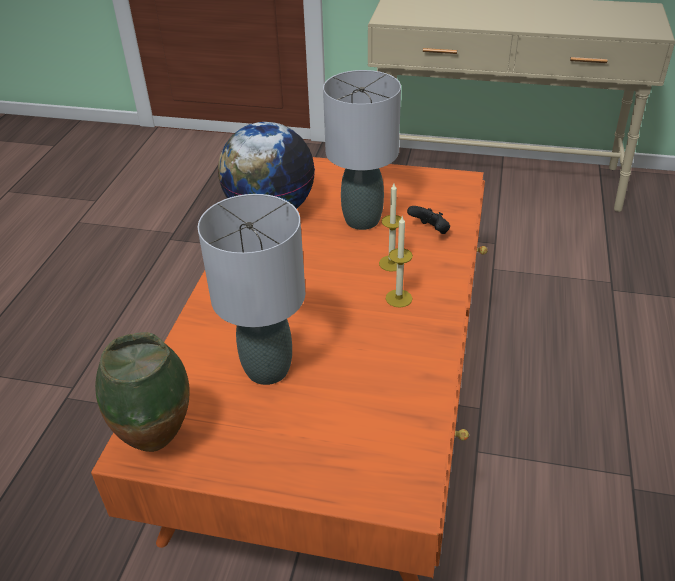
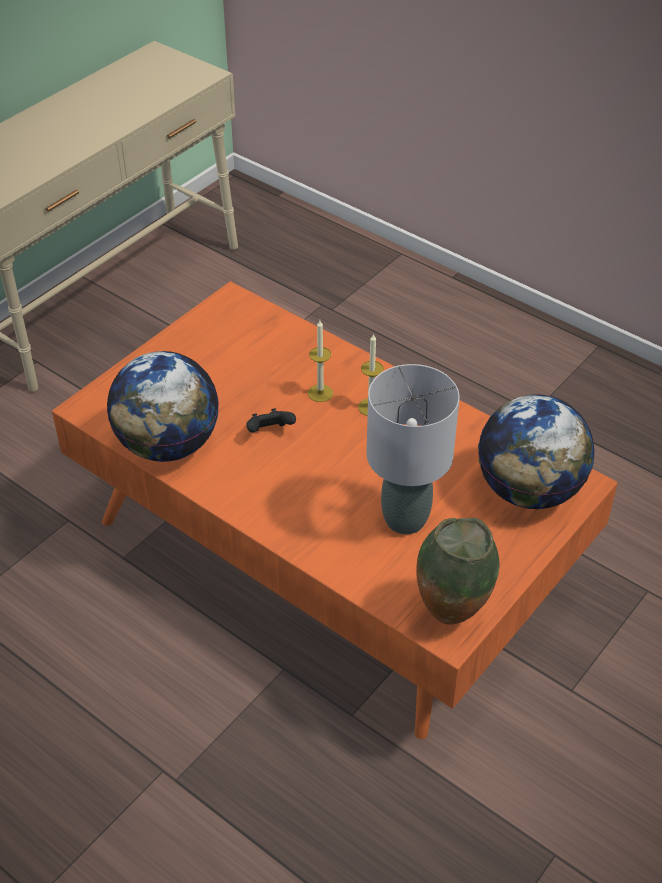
camera: 65 degrees left, 5 degrees up
(361, 220) = (240, 387): grey table lamp -> none
(366, 451) = (528, 490): none -> globe
(430, 231) = (293, 351): black game controller -> black game controller (270, 432)

